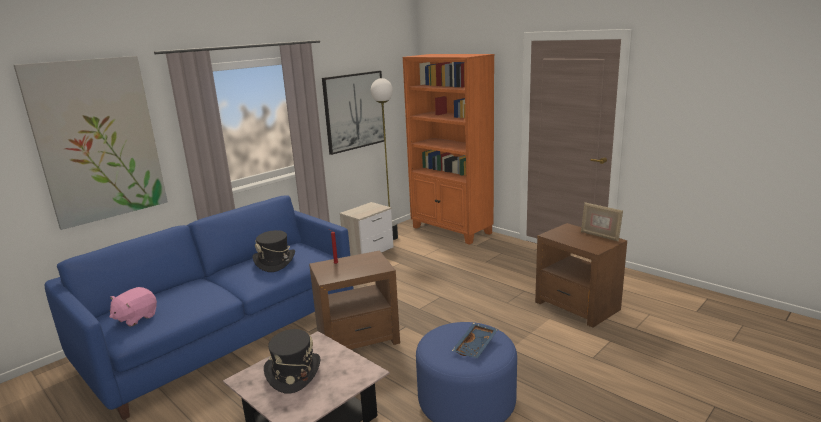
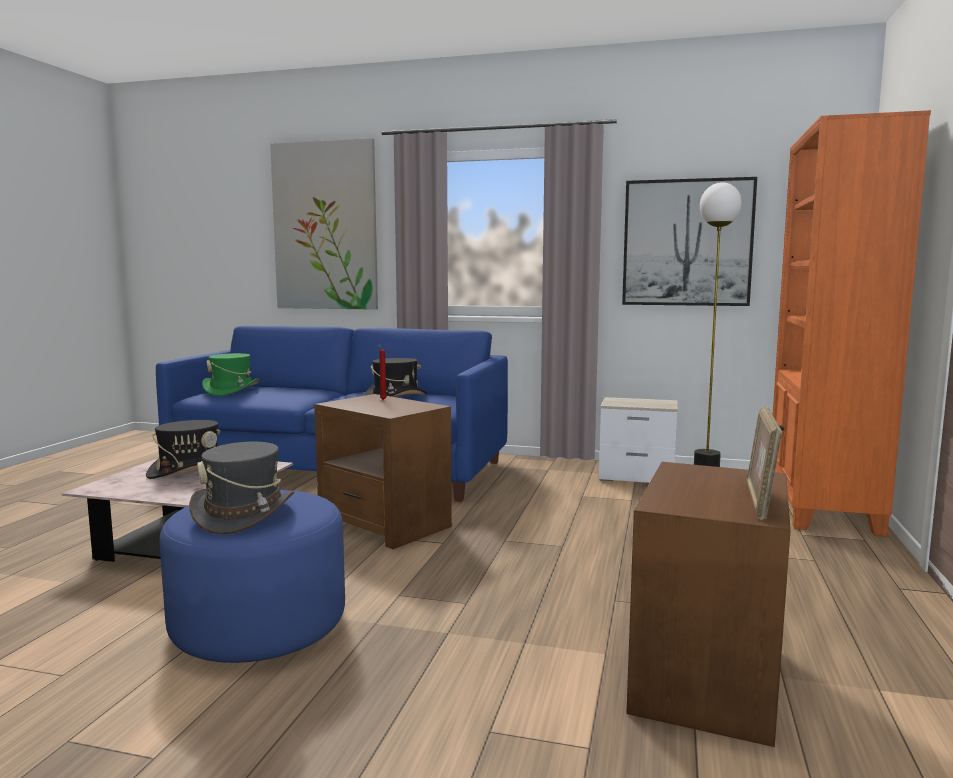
camera: 60 degrees right, 10 degrees down
(136, 318) = (231, 391): pink plush toy -> green hat
(476, 346) = (244, 514): blue tray -> grey hat

